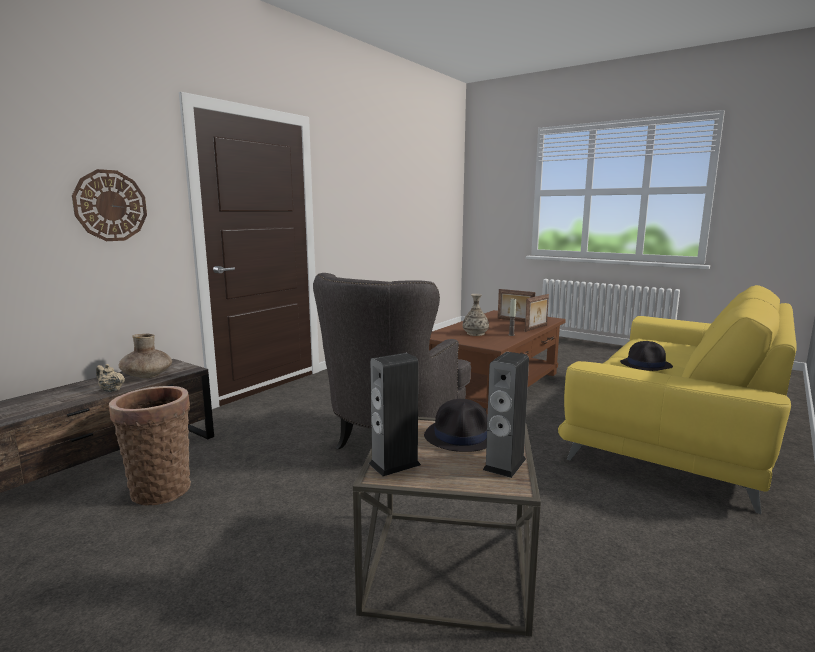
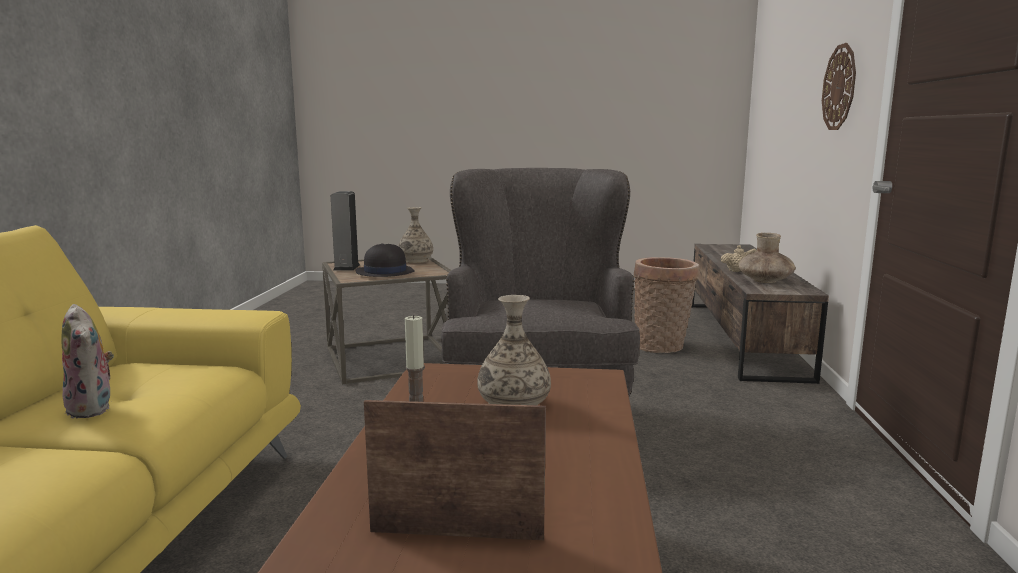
camera: 150 degrees right, 0 degrees up
(394, 464) = (415, 260): speaker -> vase
(536, 328) = (350, 480): picture frame -> none
(646, 365) = (93, 408): black hat -> plush toy

